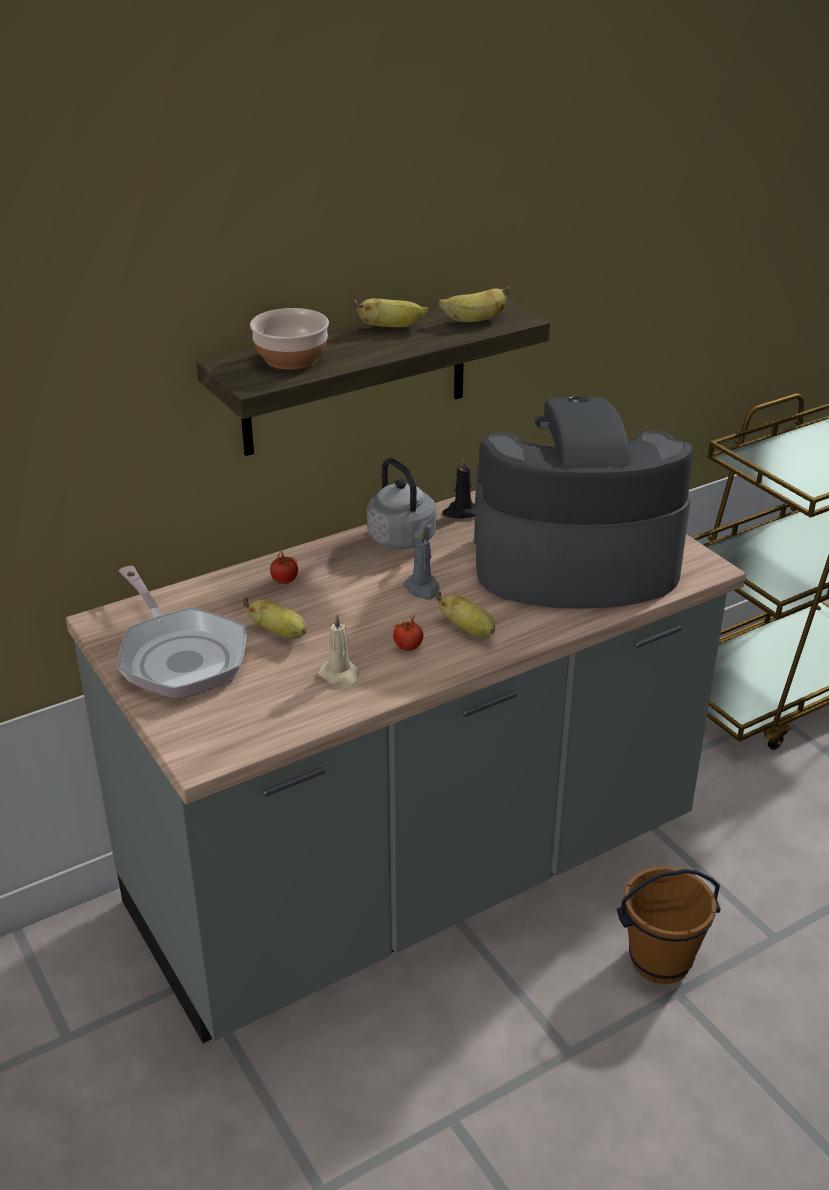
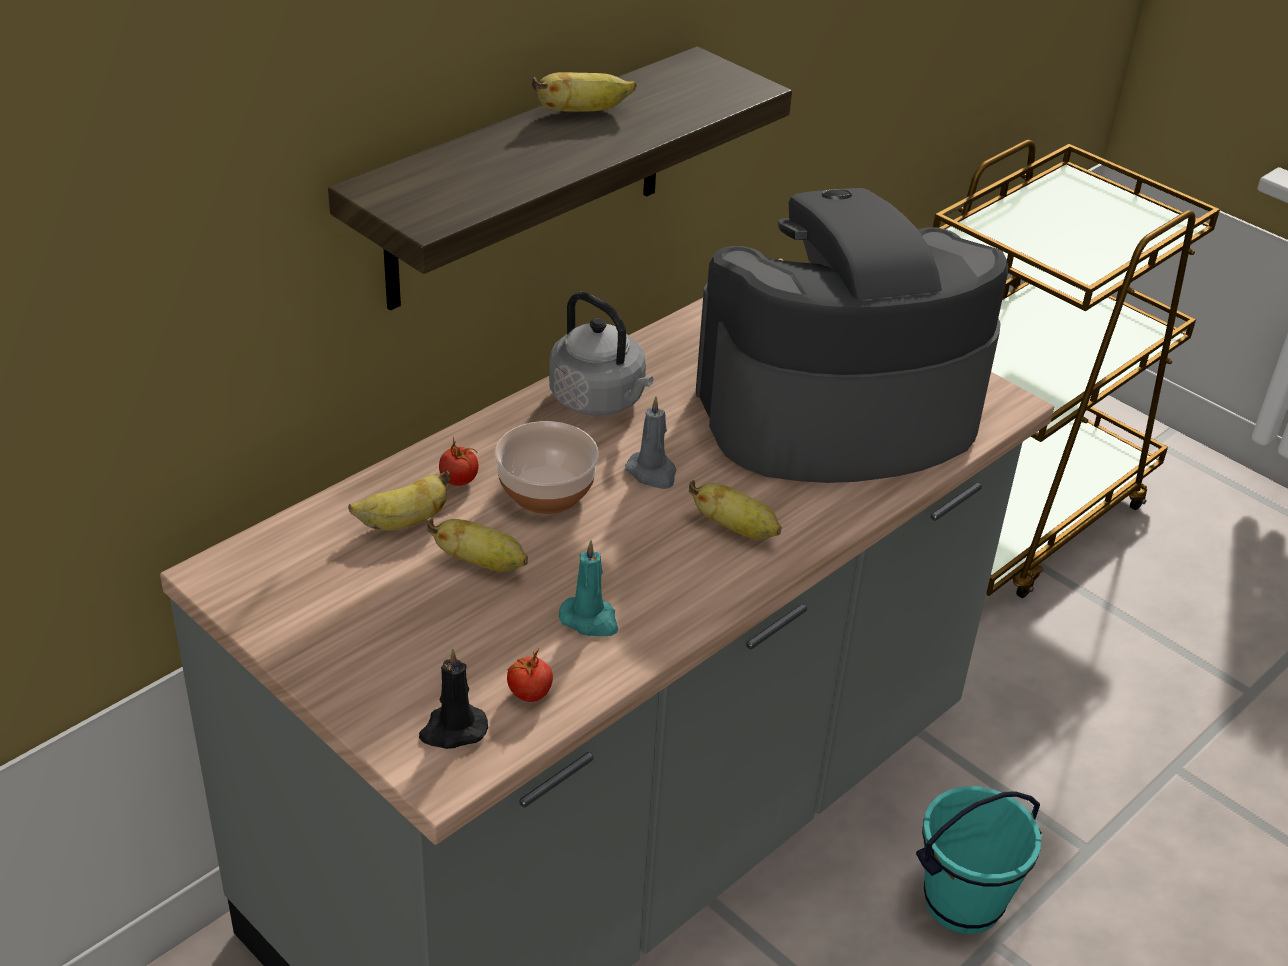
camera: 15 degrees left, 5 degrees up
(179, 656) = (352, 616): frying pan -> none
(291, 359) = (465, 173): bowl -> bowl (546, 492)
(341, 676) = (590, 620): beige candle -> turquoise candle
(408, 647) = (665, 564): tomato -> tomato (529, 693)
(460, 512) = (661, 350): black candle -> black candle (452, 730)
(474, 320) = (690, 93): banana -> banana (403, 522)
(660, 960) = (961, 902): brown bucket -> turquoise bucket

